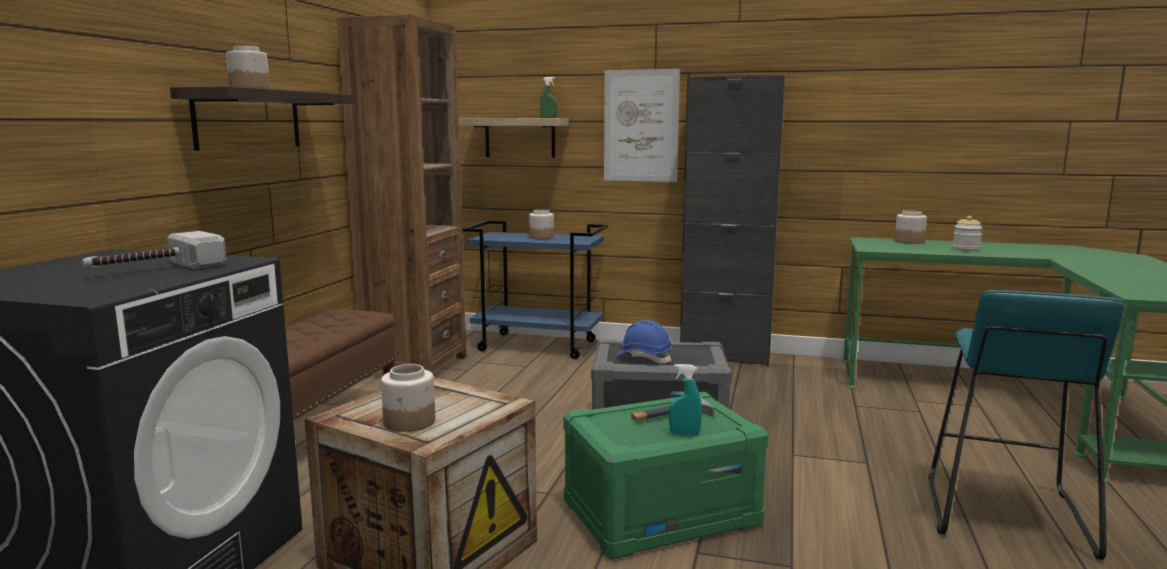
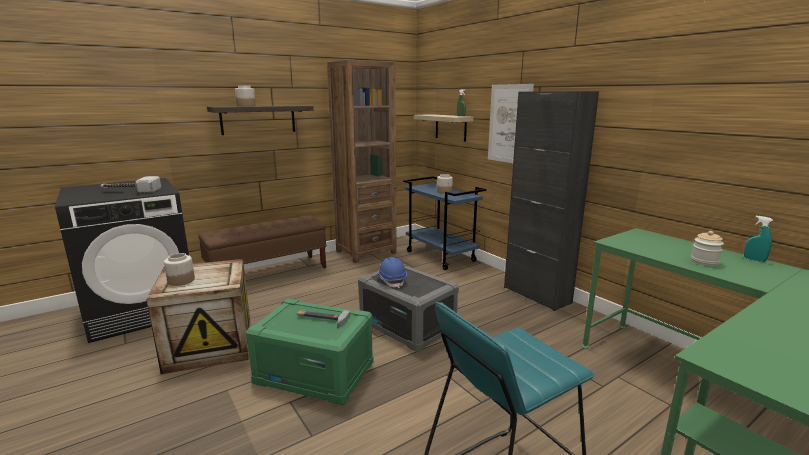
camera: 40 degrees right, 5 degrees up
(684, 434) = (300, 332): turquoise spray bottle -> turquoise spray bottle (754, 259)
(909, 241) = (676, 242): jar -> none

